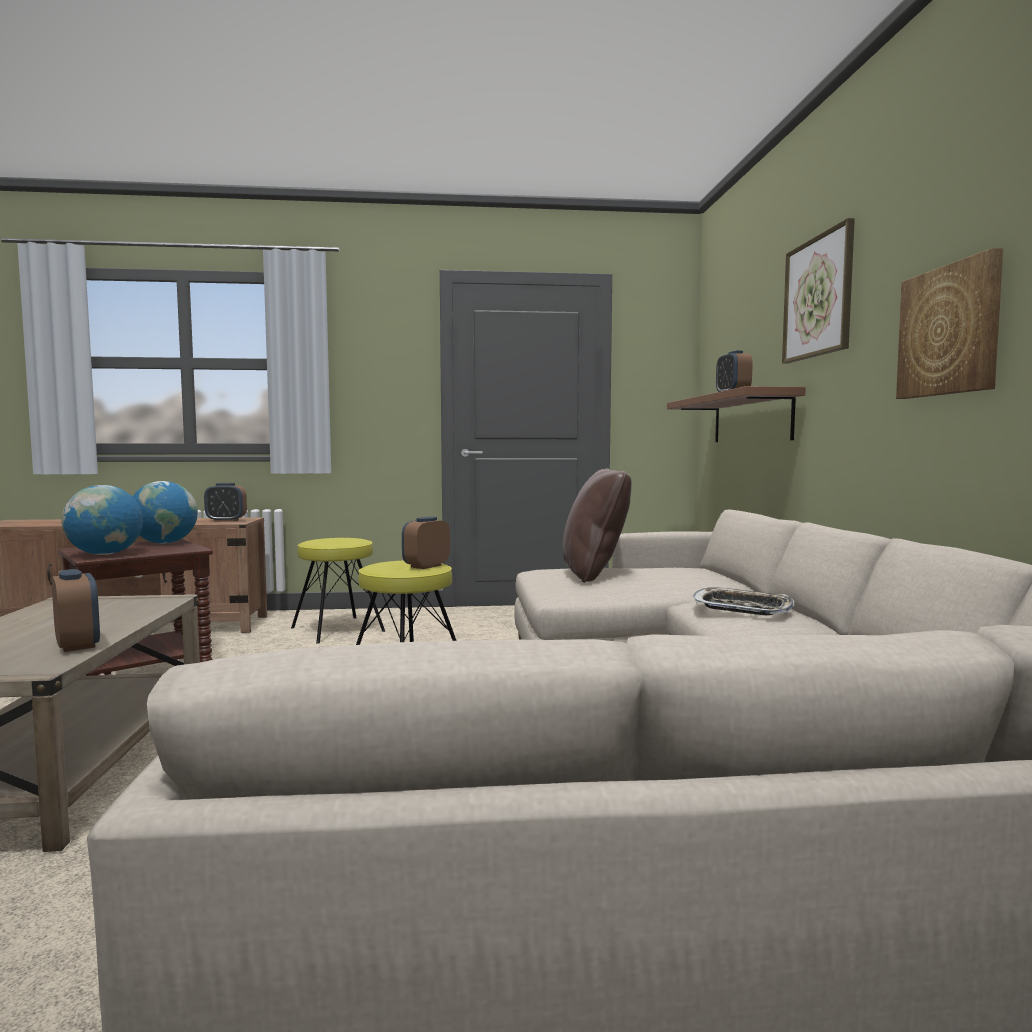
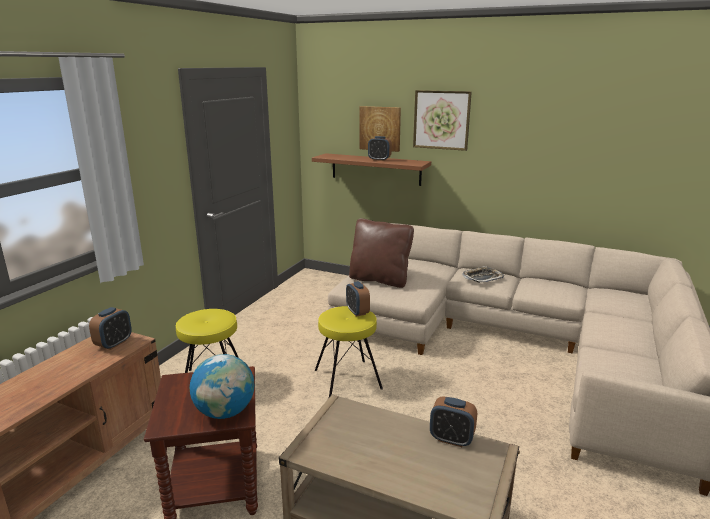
camera: 60 degrees left, 15 degrees up
(77, 645) = (451, 439): alarm clock -> alarm clock turned 150 degrees counterclockwise
(165, 543) = (185, 383): globe -> none
(949, 331) = (532, 157): picture -> picture (380, 128)

